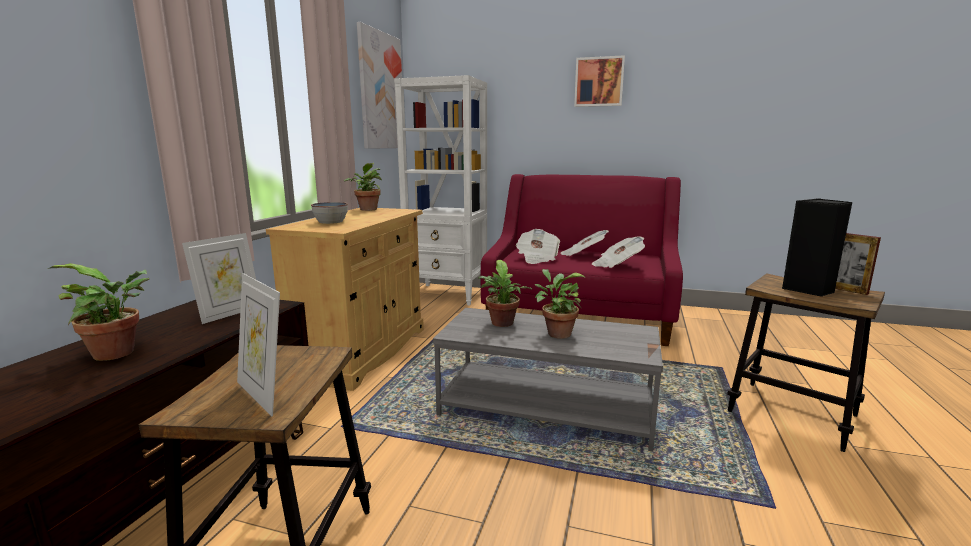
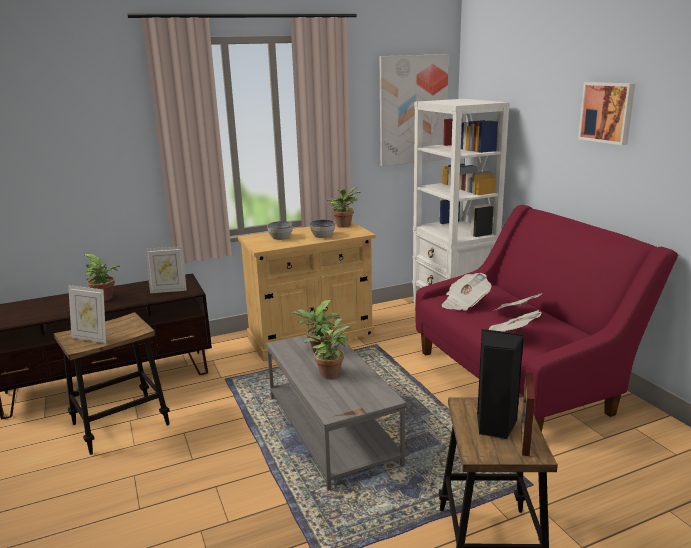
camera: 50 degrees right, 5 degrees up
(263, 394) = (91, 338): picture frame -> picture frame turned 75 degrees counterclockwise
(375, 216) = (323, 236): none -> bowl

